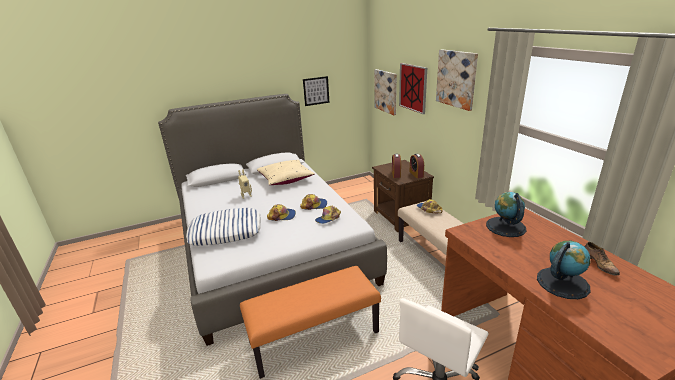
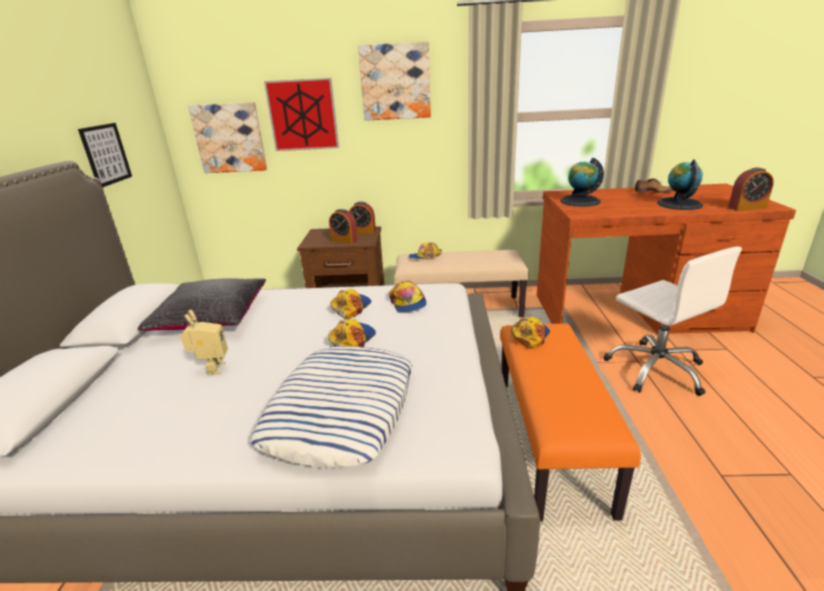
camera: 65 degrees left, 0 degrees up
(286, 179) = (212, 317): beige pillow -> black pillow
(343, 276) = (530, 335): none -> cap
(607, 334) = (747, 207): none -> alarm clock

